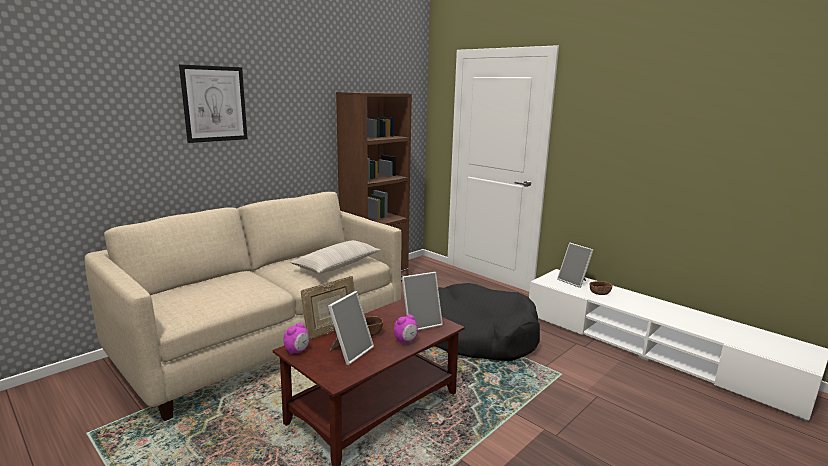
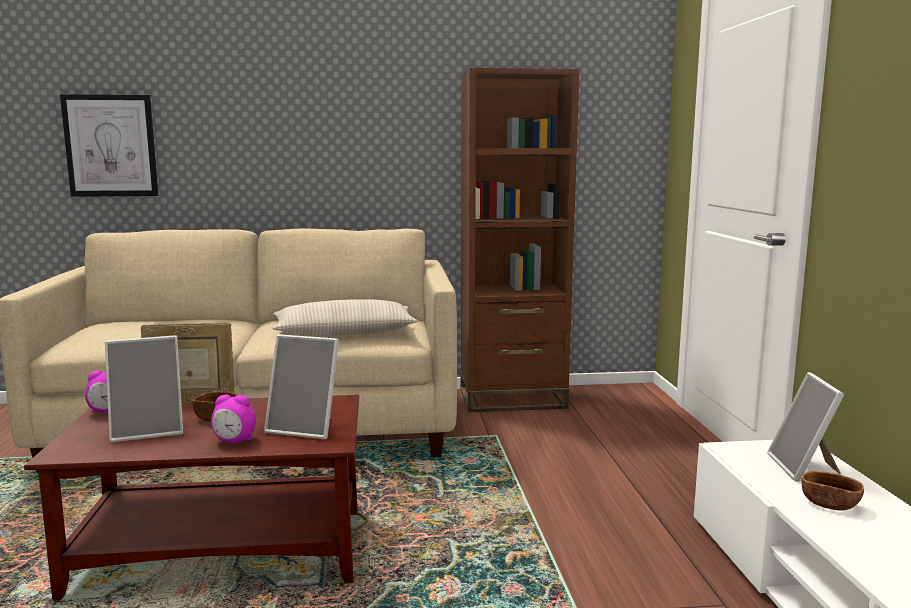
camera: 40 degrees right, 5 degrees down
(214, 104) = (260, 91): picture -> picture (111, 146)
(477, 336) = (537, 518): black dog bed -> none

